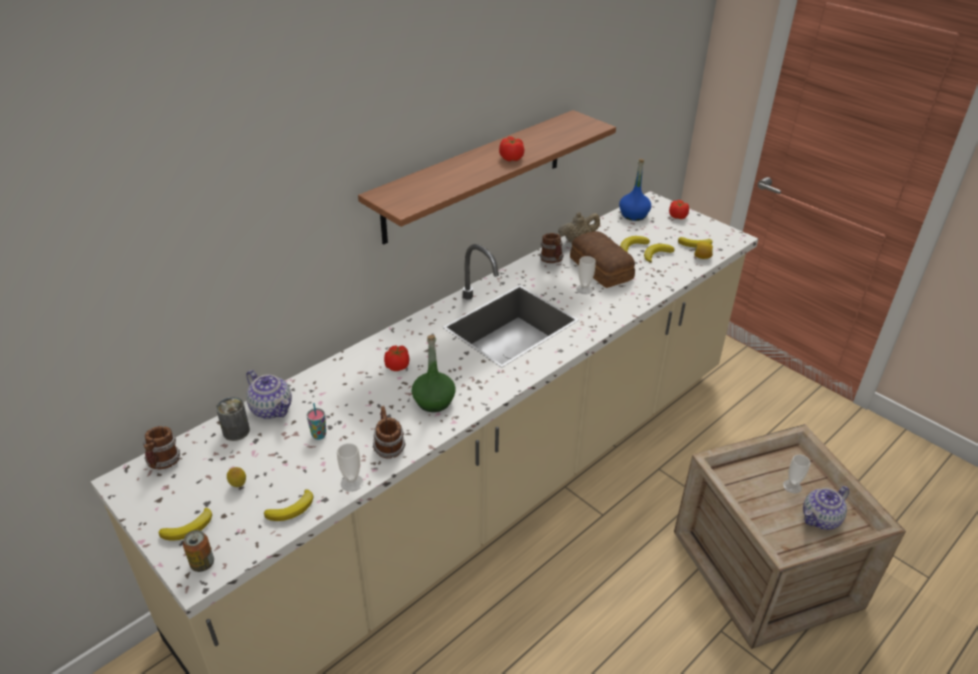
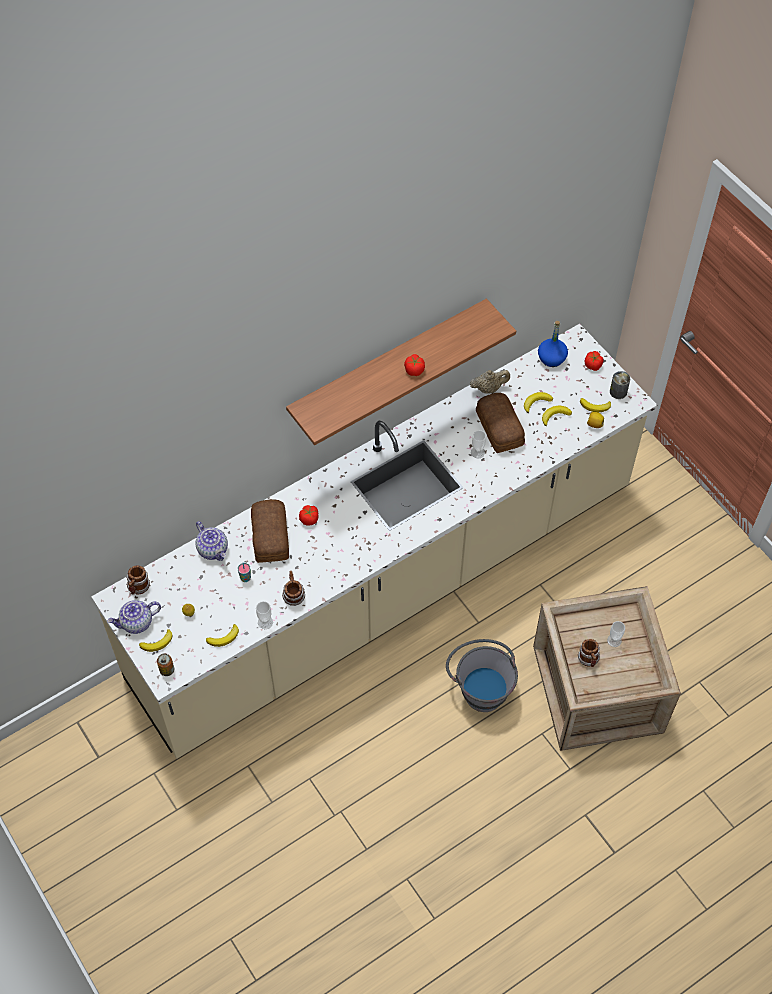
camera: 10 degrees right, 20 degrees up
(236, 431) = (187, 566): can -> can (618, 392)
(348, 389) = (269, 537): none -> bread
(433, 401) = (331, 558): green bottle -> none
(552, 260) = (459, 412): mug -> mug (588, 659)
(626, 585) = (480, 687): none -> grey bucket
(820, 519) = (624, 672): teapot -> teapot (136, 623)

